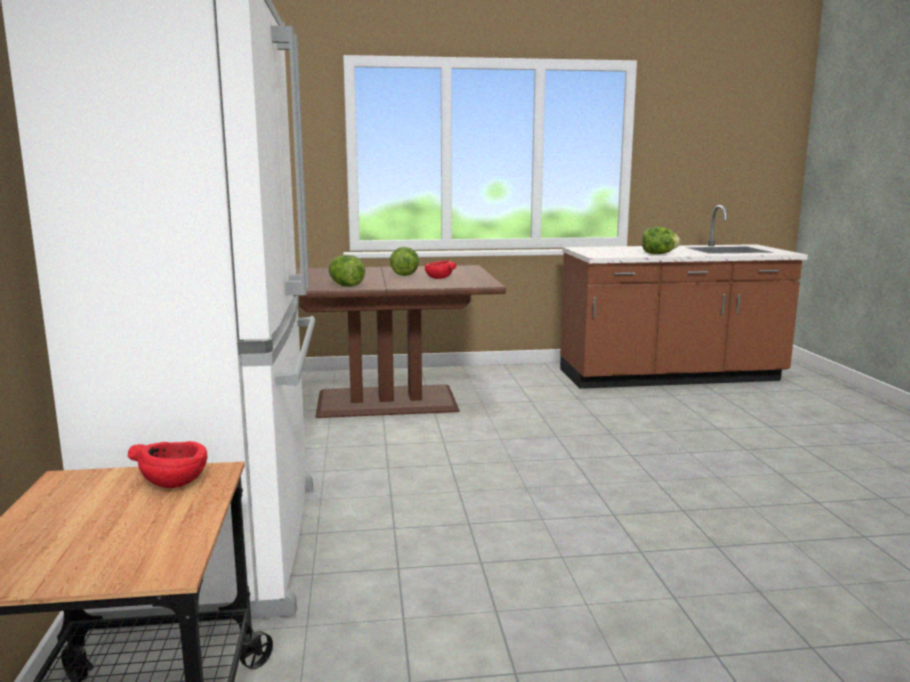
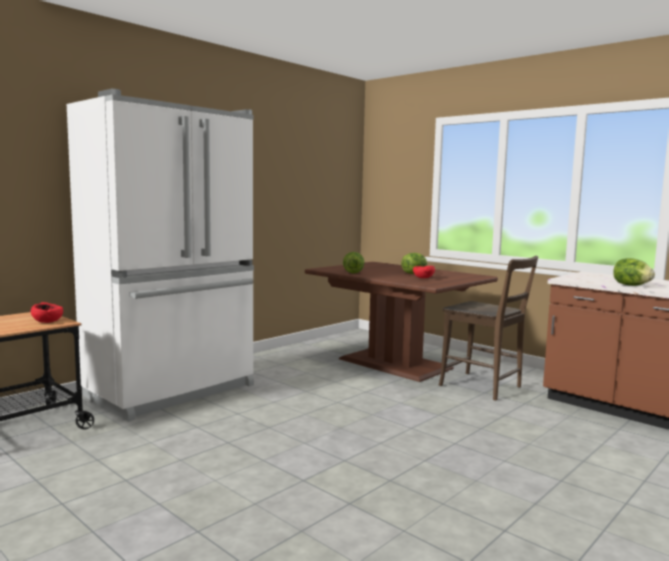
camera: 50 degrees right, 5 degrees down
(518, 396) = (484, 387): none -> brown chair

